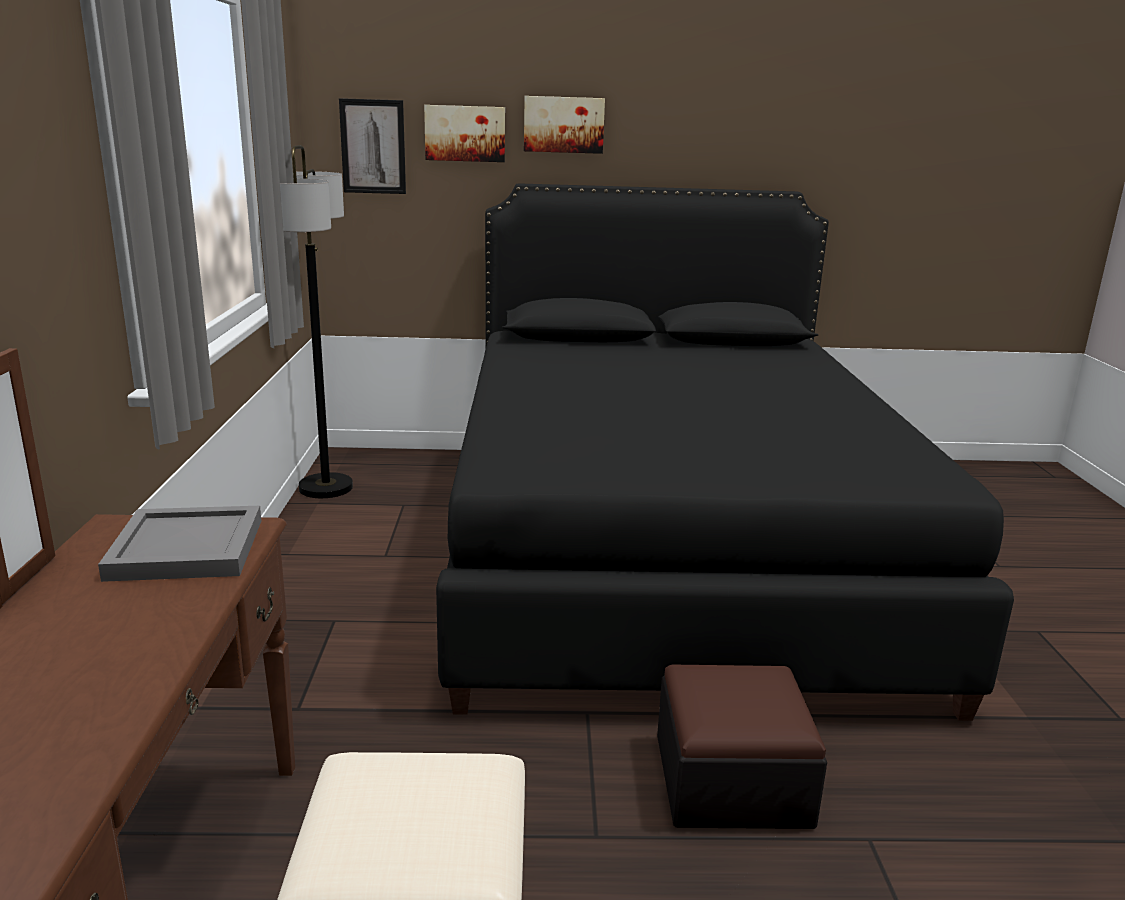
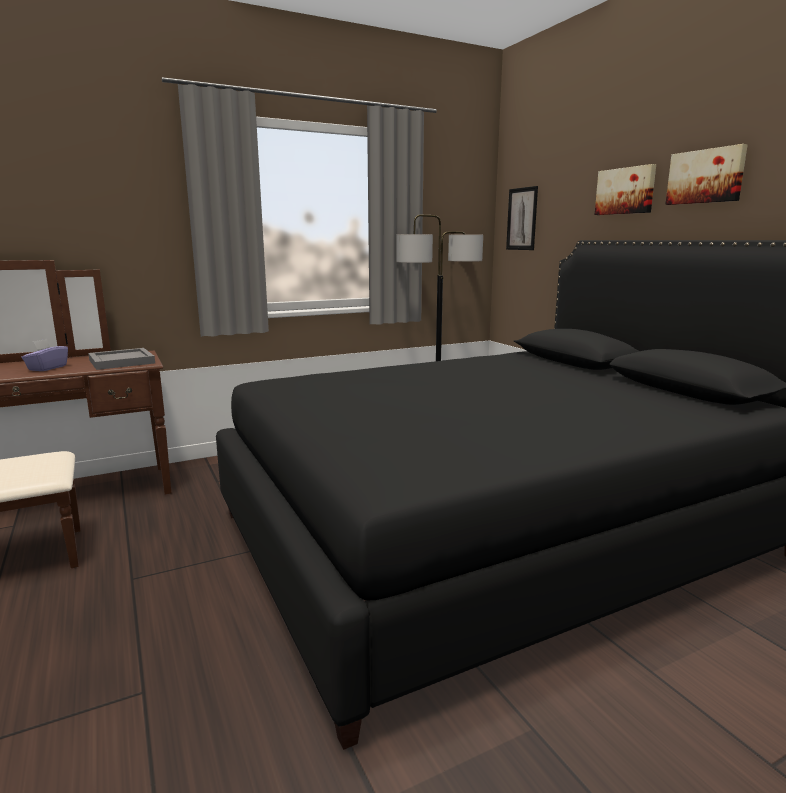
camera: 65 degrees right, 5 degrees down
(121, 630) = (47, 368): none -> purple tissue box
(465, 133) = (566, 205): picture -> picture (706, 176)
(731, 780) = (197, 616): ottoman -> none

